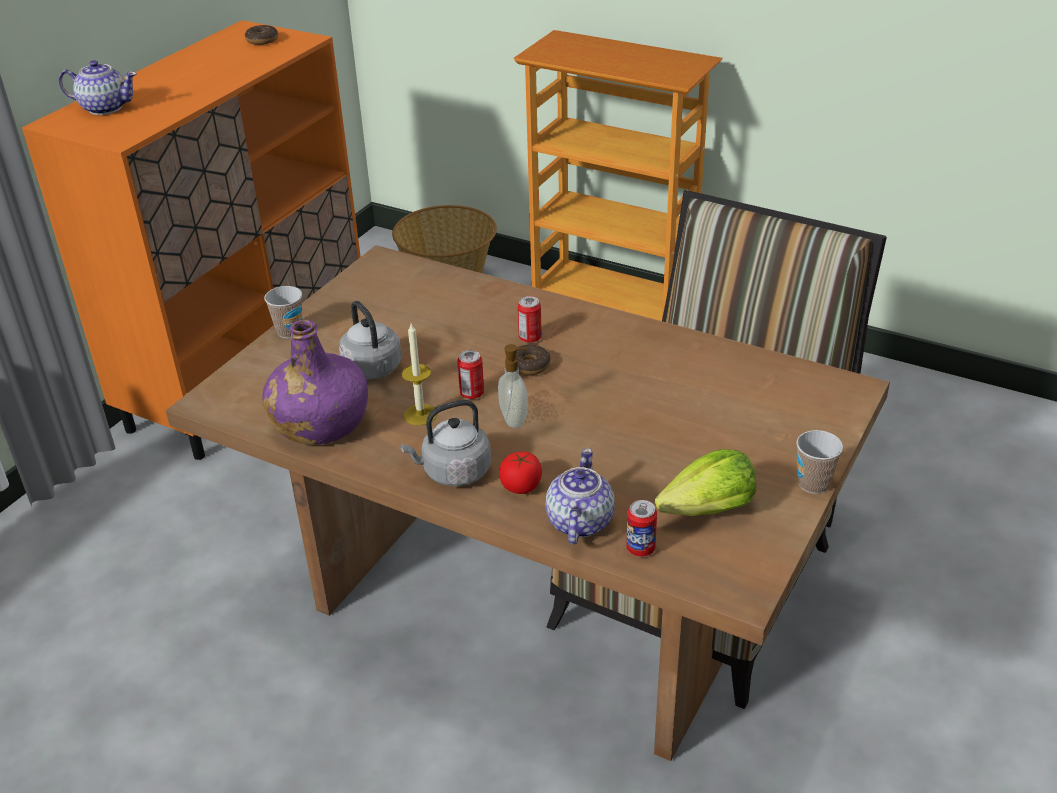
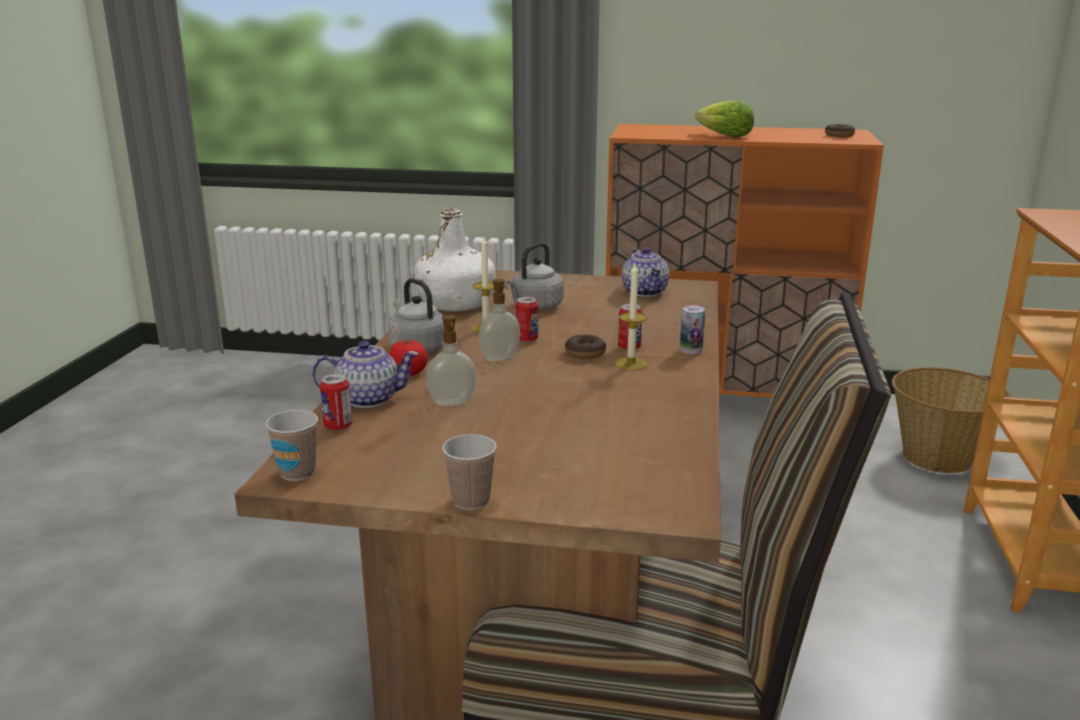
camera: 70 degrees right, 15 degrees down
(105, 108) = (668, 128): teapot -> teapot (645, 291)
(289, 331) = (565, 278): cup -> cup (297, 473)
(320, 423) = (456, 303): purple bottle -> white bottle
(555, 307) = (691, 350): none -> can
(570, 346) = (631, 364): none -> candle
(615, 467) = (452, 403): none -> soap dispenser
(708, 510) = (404, 450): lettuce -> lettuce (723, 136)

